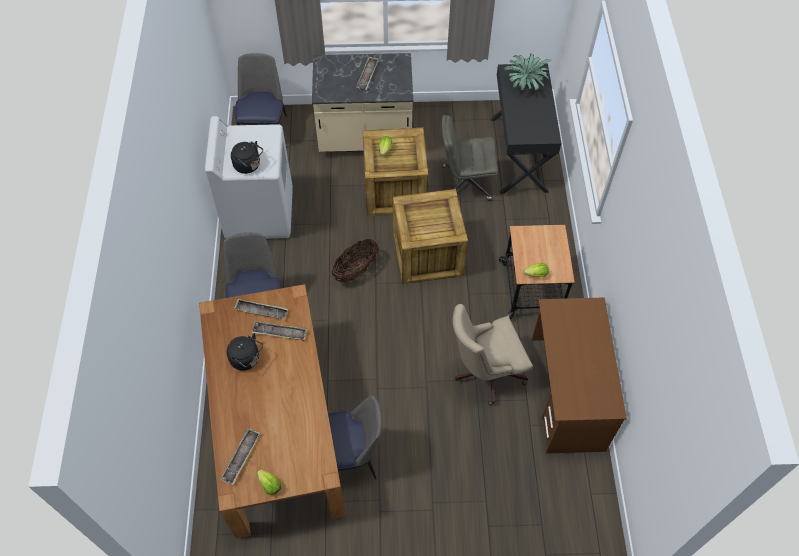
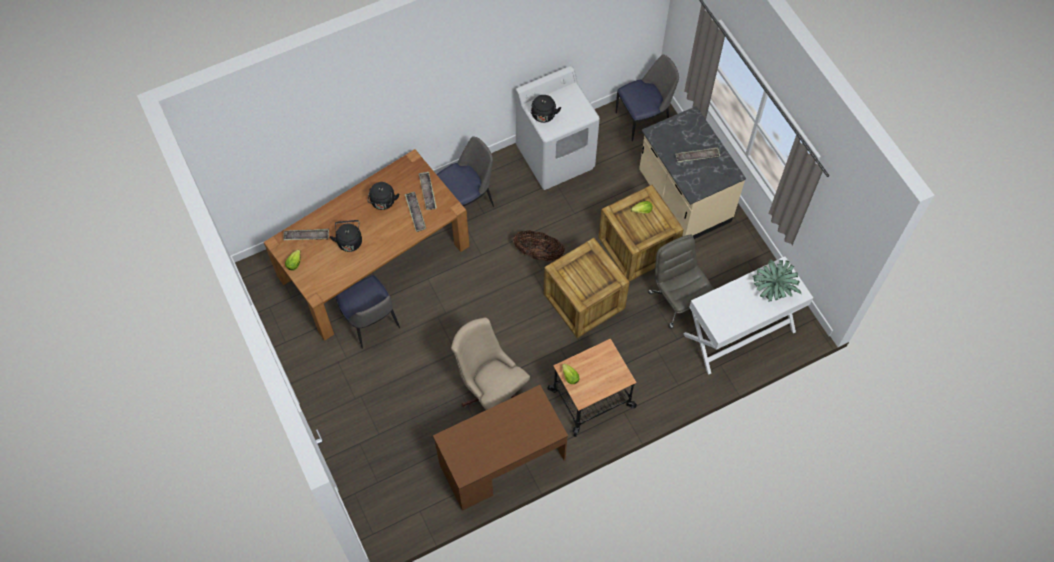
camera: 65 degrees right, 5 degrees up
(275, 413) = (349, 241): none -> black kettle
(519, 154) = (739, 333): black desk -> white desk

